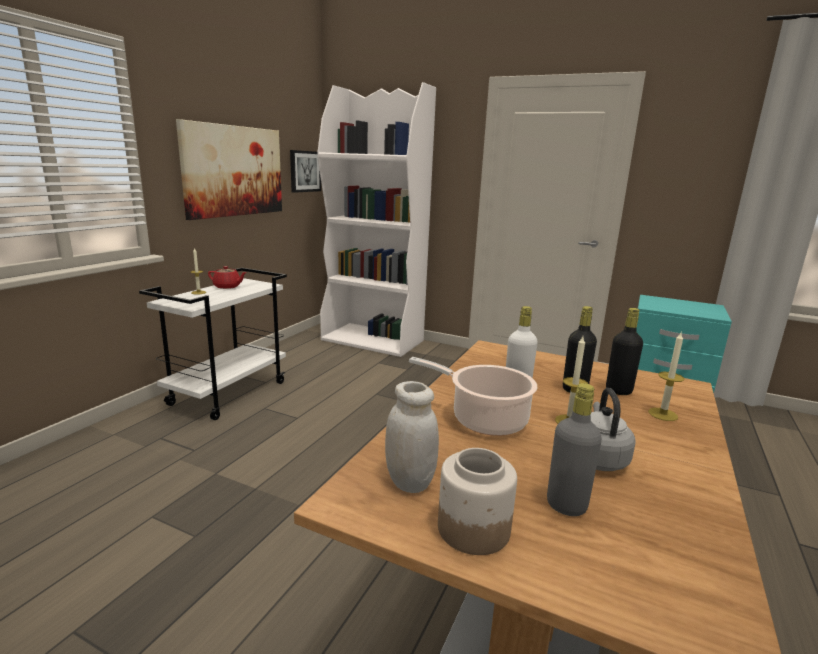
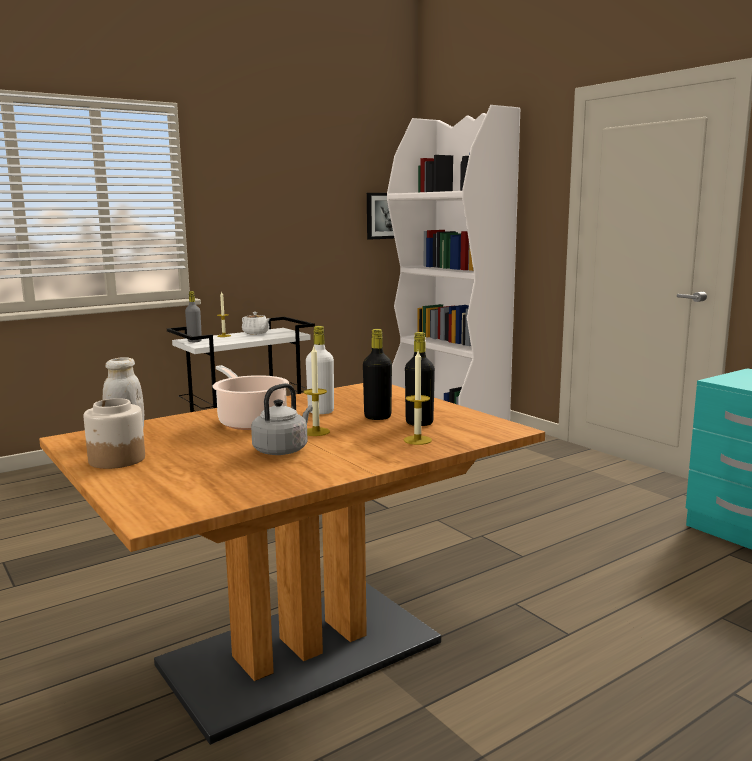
camera: 30 degrees right, 5 degrees down
(227, 287) = (256, 333): red teapot -> white teapot
(234, 171) = (290, 217): picture -> none
(566, 505) = (198, 463): grey bottle -> grey bottle (194, 341)

